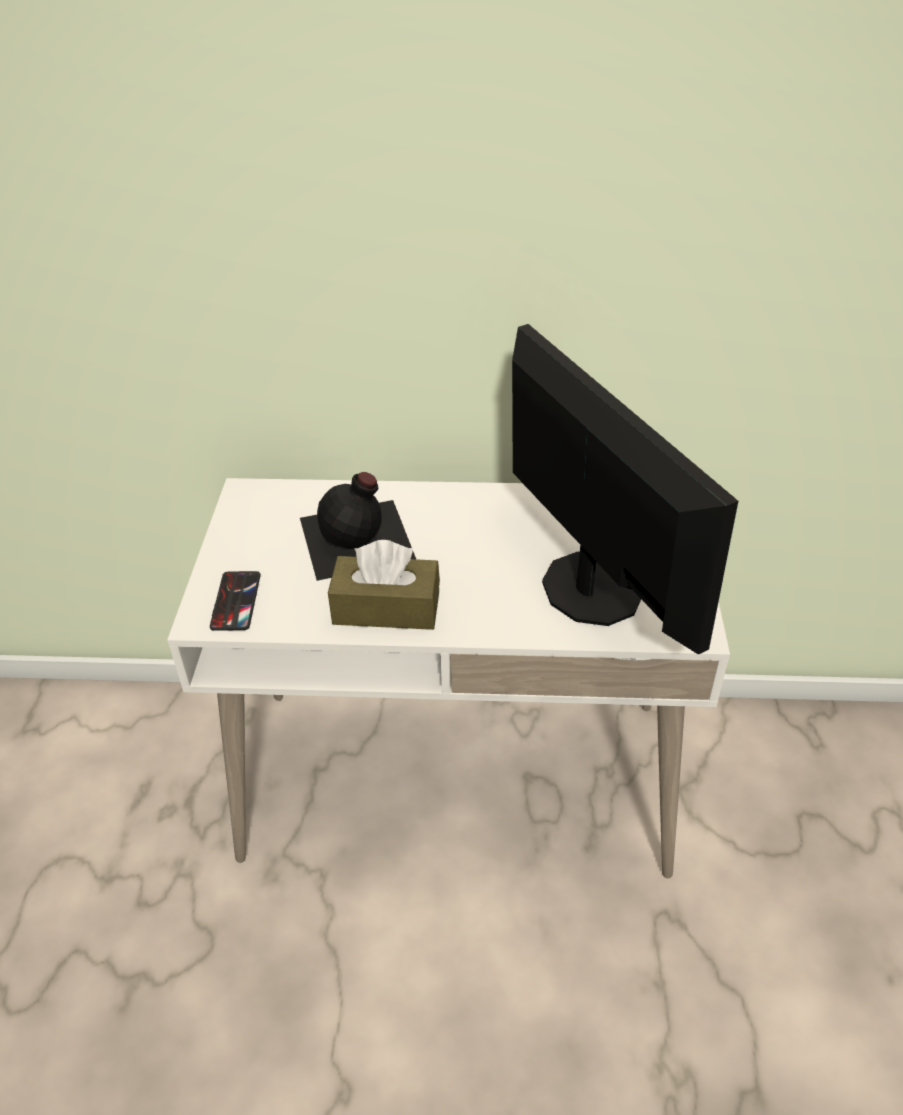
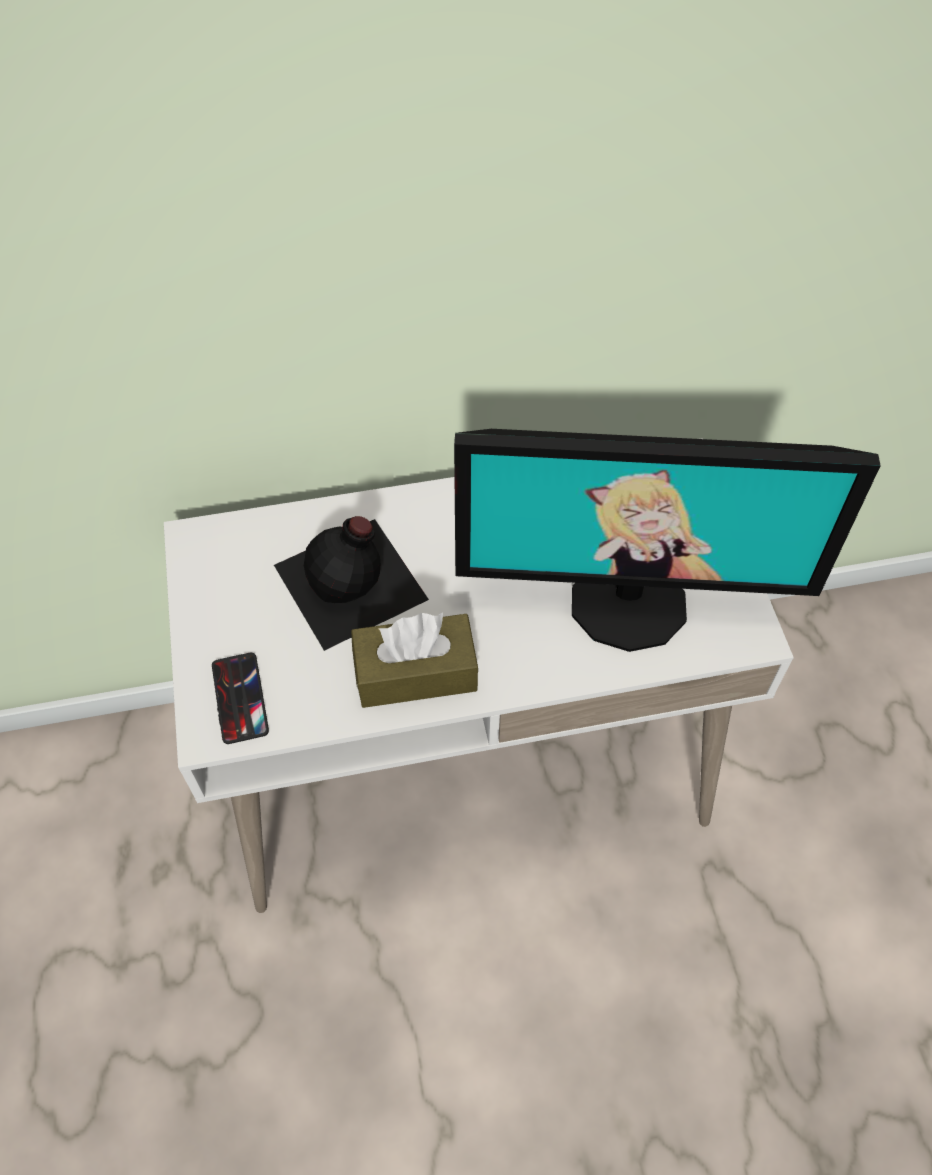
camera: 15 degrees left, 15 degrees up
(589, 589) = (629, 602): monitor -> monitor turned 135 degrees clockwise

